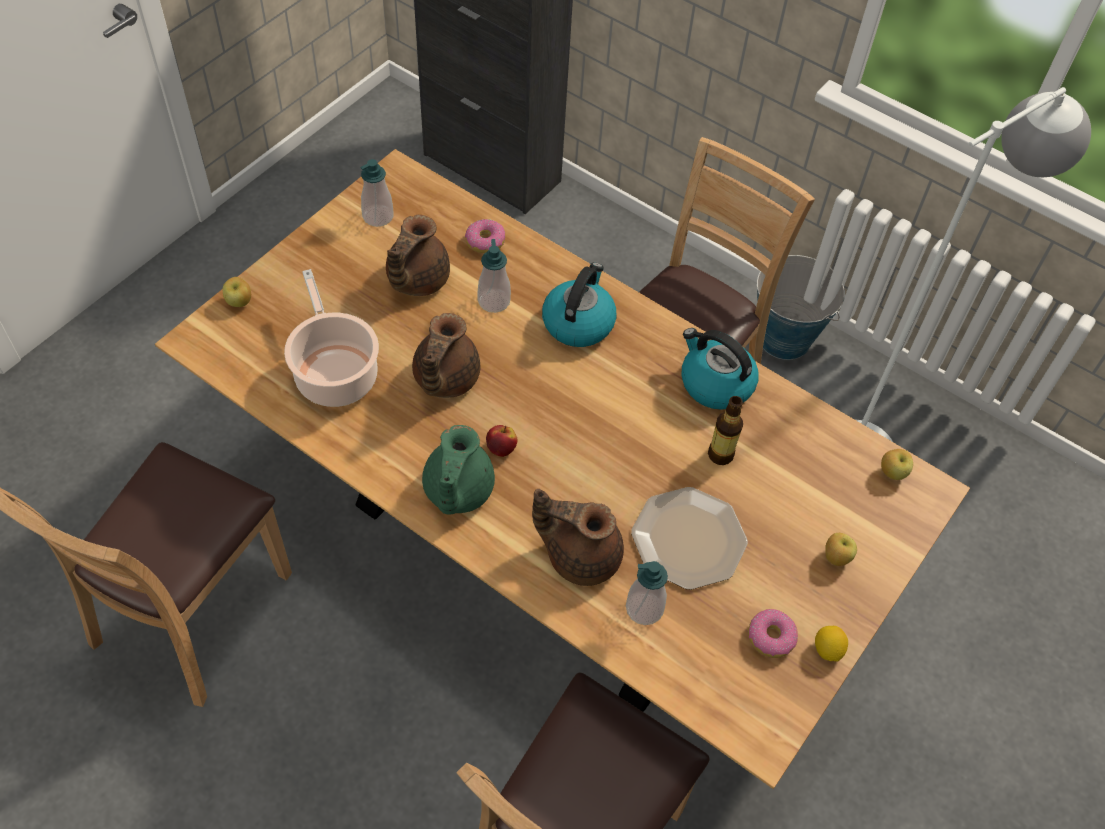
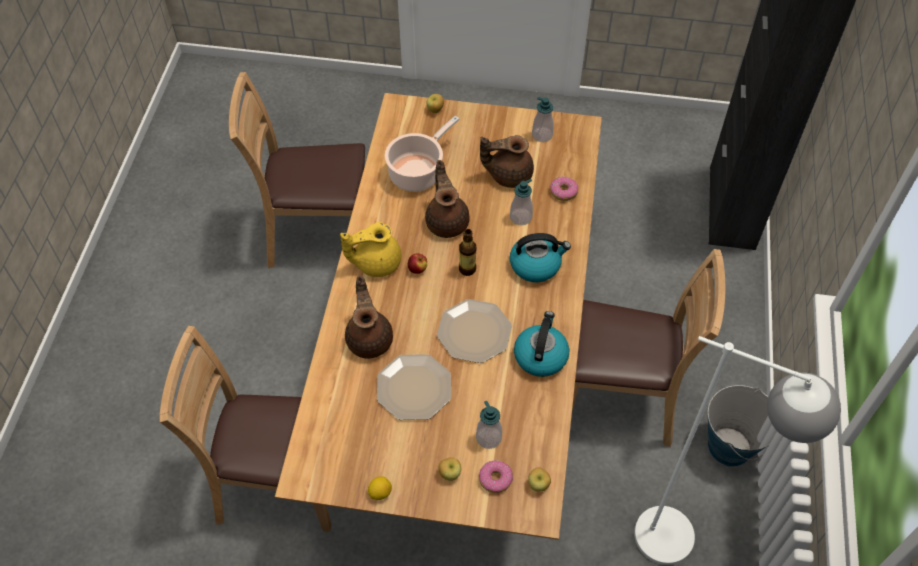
camera: 65 degrees right, 0 degrees up
(444, 379) = (447, 221): brown teapot -> brown teapot turned 90 degrees clockwise
(456, 491) = (376, 262): green teapot -> yellow teapot
(641, 433) = (475, 332): none -> plate
(644, 608) = (353, 384): soap dispenser -> soap dispenser (488, 438)
(720, 454) = (487, 380): bottle -> bottle (467, 269)
(771, 637) = (371, 458): donut -> donut (495, 479)

